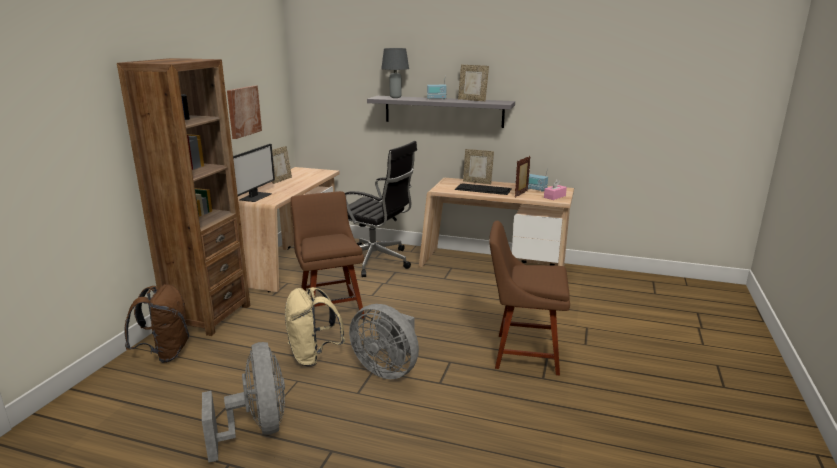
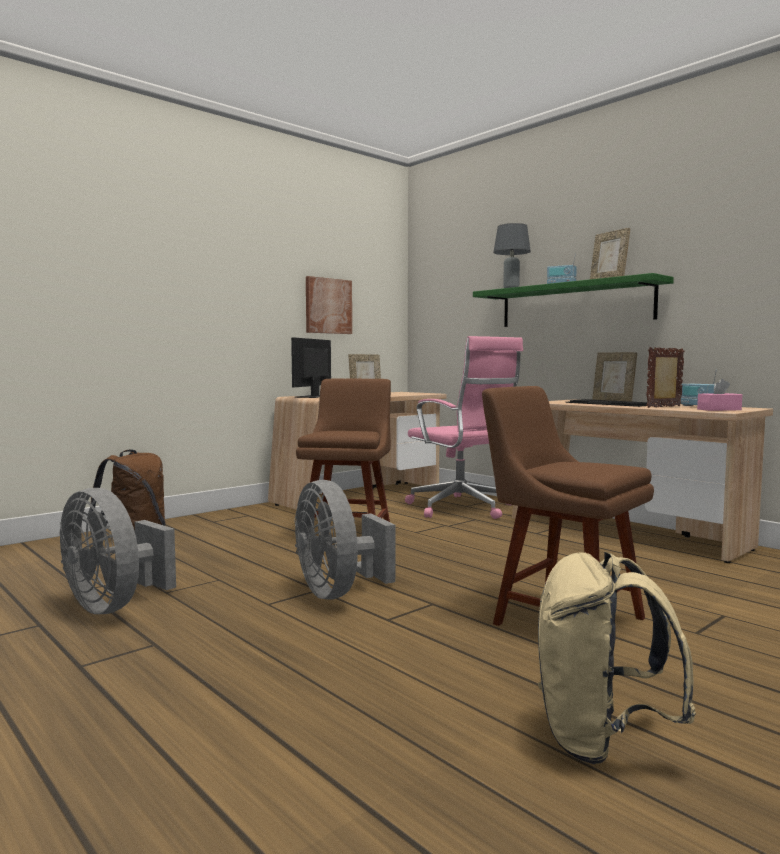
camera: 30 degrees right, 15 degrees down
(208, 316) = (215, 519): brown bookcase -> none
(255, 196) = (313, 396): monitor -> monitor turned 150 degrees clockwise
(257, 429) = (114, 605): grey fan -> grey fan turned 120 degrees clockwise
(313, 356) = (268, 565): beige backpack -> beige backpack (600, 740)
(376, 261) = (462, 508): black office chair -> pink office chair
(443, 111) = (574, 304): grey shelf -> green shelf

